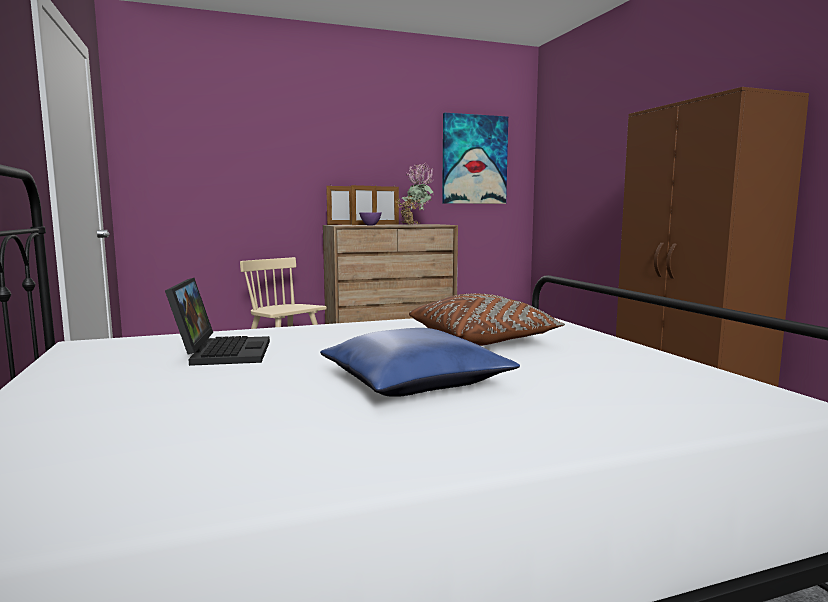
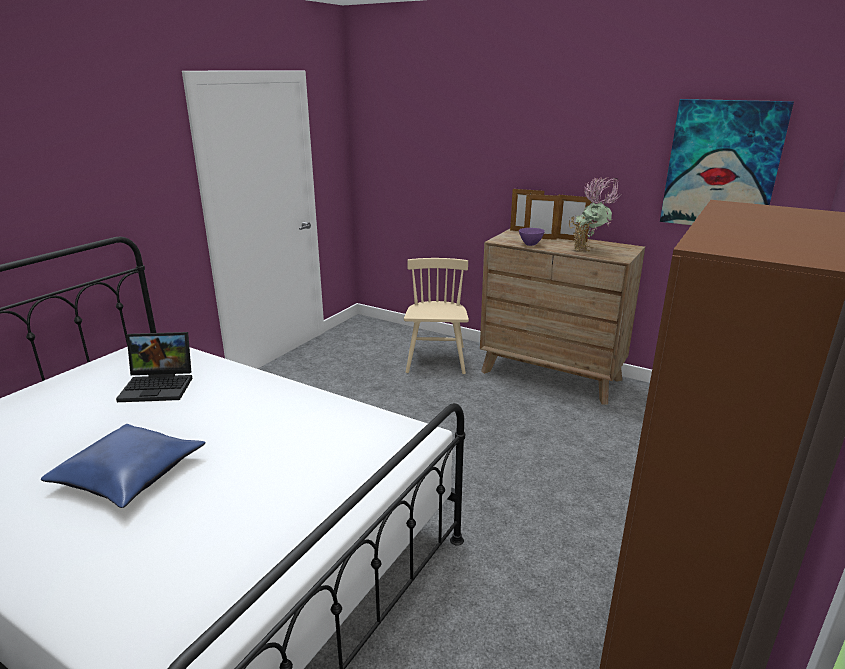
camera: 50 degrees right, 15 degrees up
(221, 352) = (160, 386): laptop -> laptop turned 45 degrees clockwise
(482, 340) = (277, 455): brown pillow -> none

